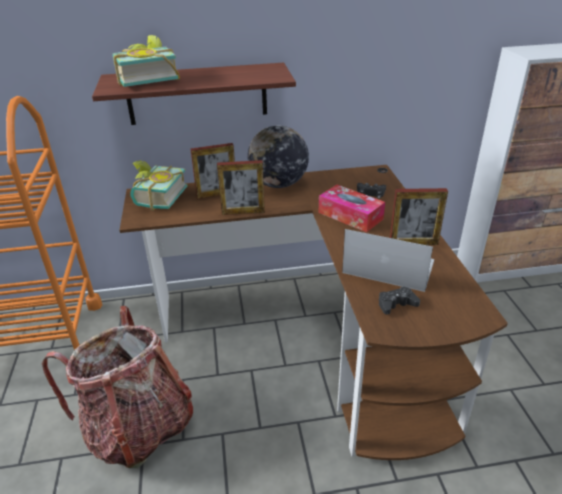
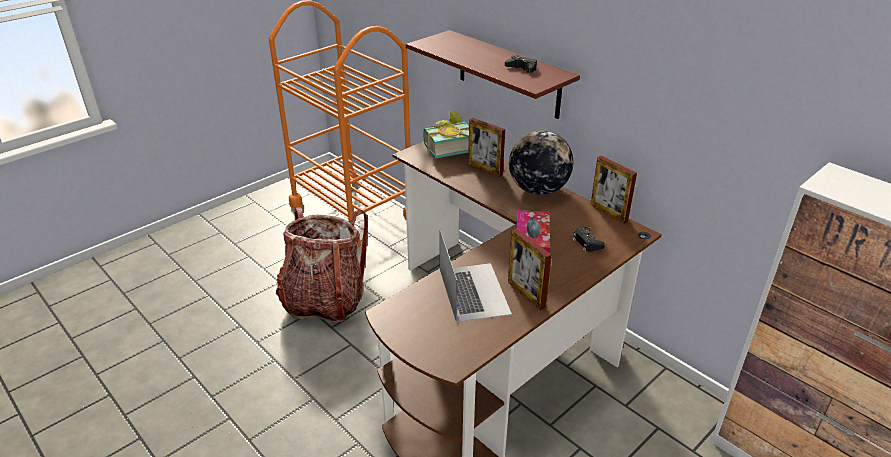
camera: 55 degrees right, 0 degrees up
(146, 79) = (460, 45): book -> none
(243, 212) = (473, 191): picture frame -> picture frame (608, 213)
(396, 304) = (423, 311): black game controller -> black game controller (522, 68)

